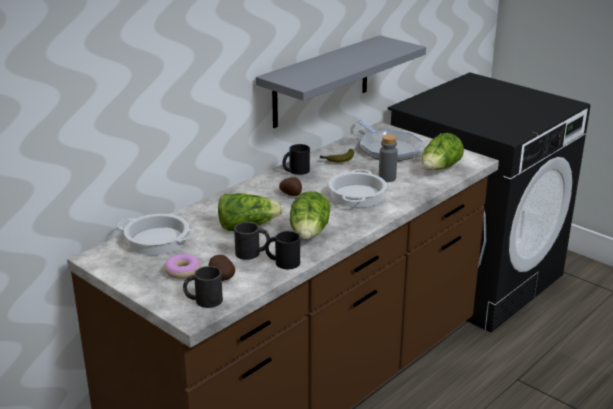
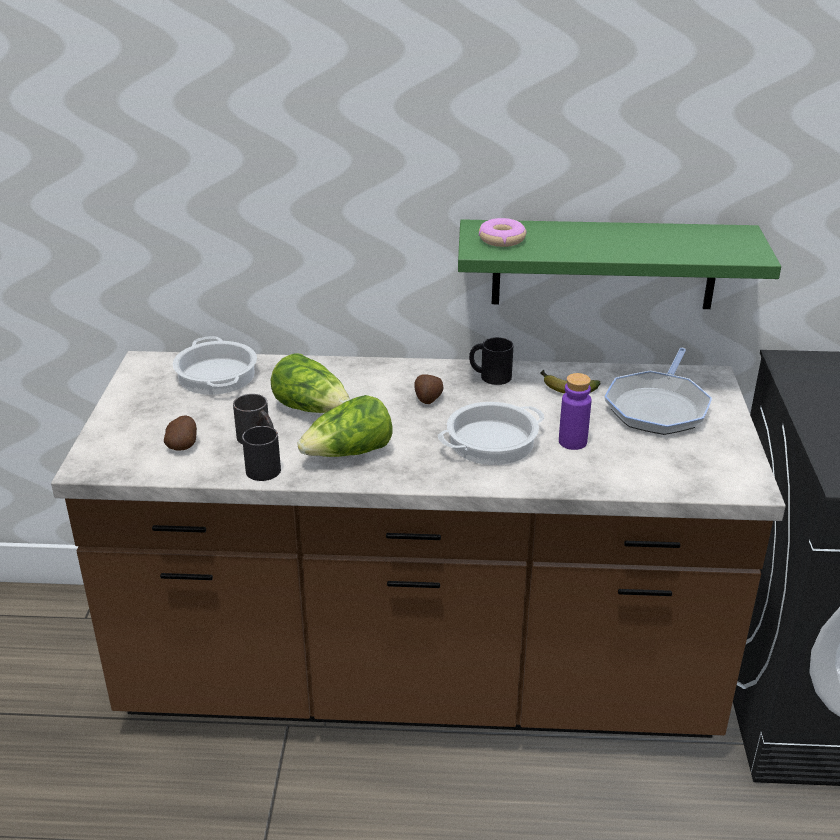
camera: 50 degrees right, 5 degrees up
(182, 271) = (171, 418): donut -> donut (501, 239)
(203, 300) = (125, 457): black mug -> none
(321, 81) = (604, 264): grey shelf -> green shelf
(387, 178) = (572, 442): grey bottle -> purple bottle
(440, 169) = (668, 469): lettuce -> none

